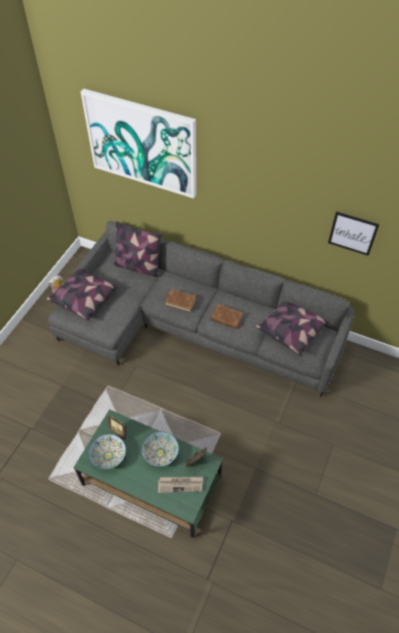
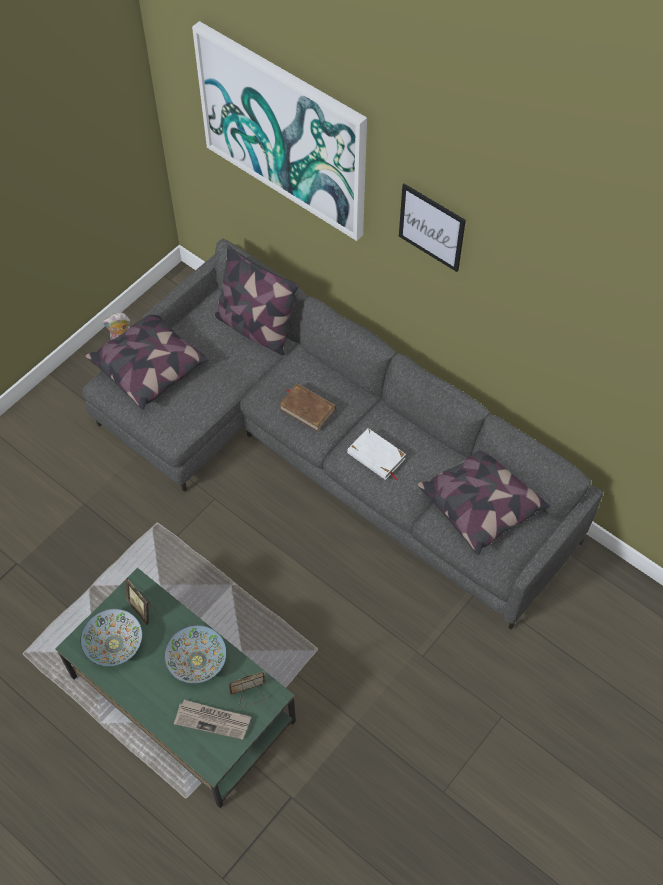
camera: 15 degrees right, 5 degrees up
(226, 318) = (376, 456): brown book -> white book
(352, 233) = (605, 368): picture -> picture (431, 227)

